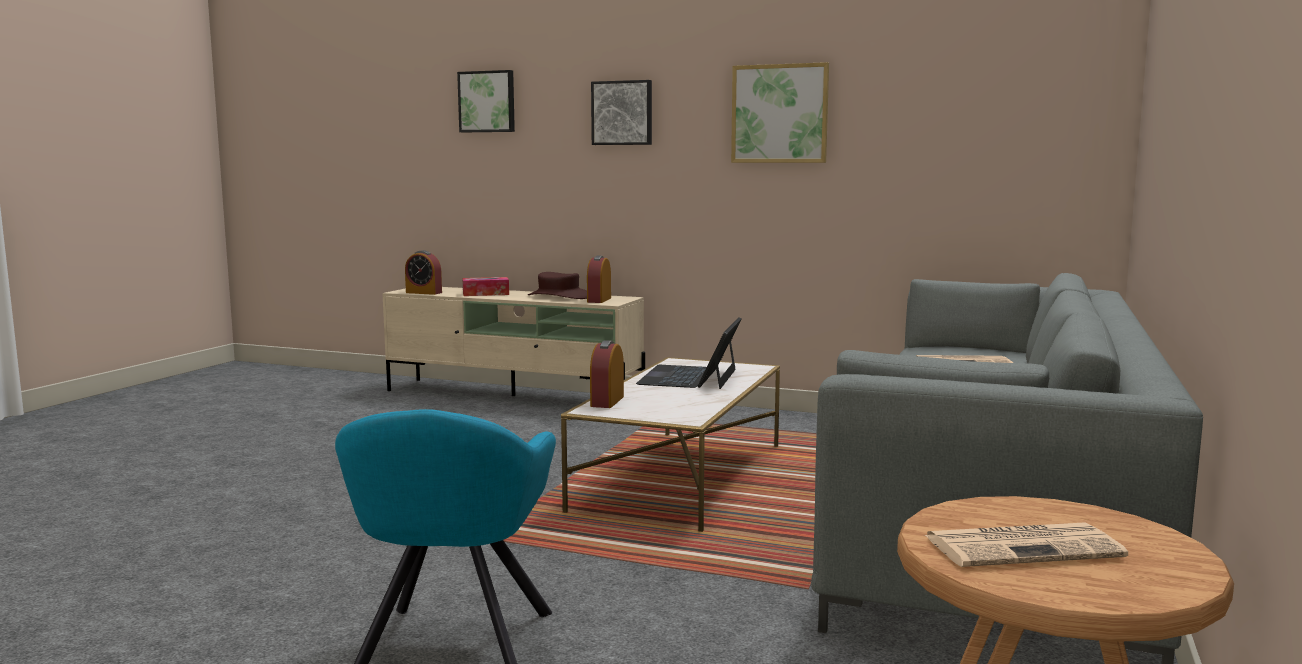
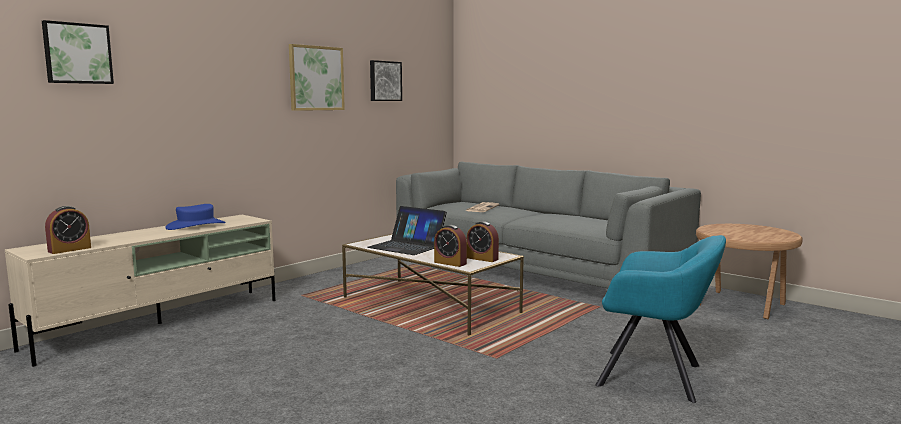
camera: 70 degrees left, 0 degrees up
(485, 294) = (129, 237): tissue box -> none
(559, 296) = (196, 225): brown hat -> blue hat
(599, 300) = (236, 221): alarm clock -> alarm clock (482, 258)
(622, 113) = (212, 72): picture -> picture (384, 81)
(1024, 546) = (749, 234): newspaper -> none

